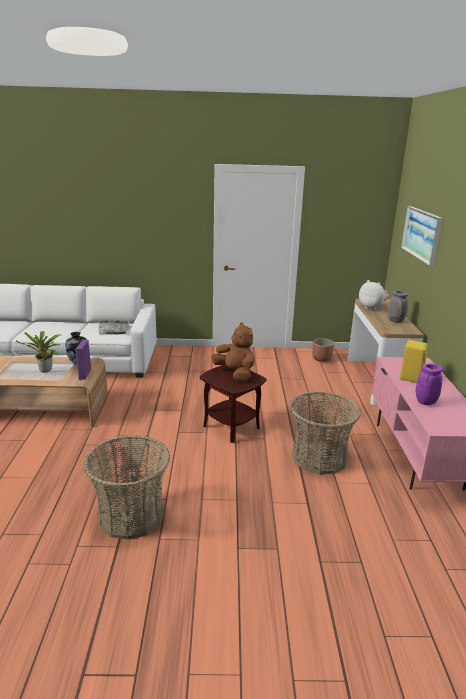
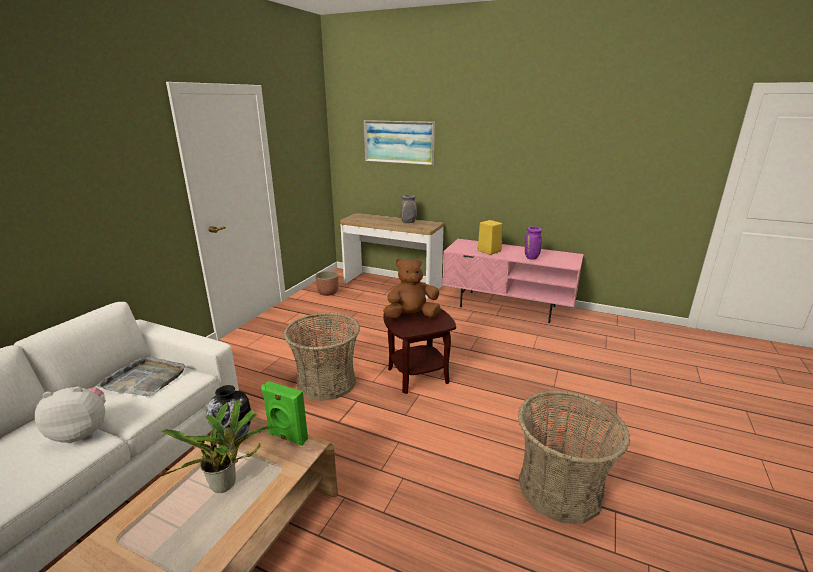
camera: 65 degrees left, 0 degrees up
(84, 374) = (287, 437): purple speaker -> green speaker
(319, 457) = (494, 344): basket -> basket (326, 382)
(372, 308) = (370, 221): plush toy -> plush toy (82, 432)

